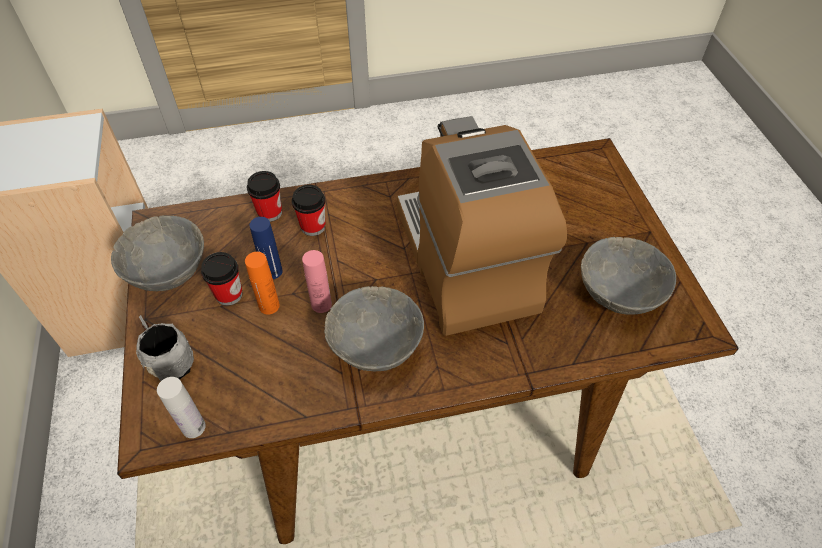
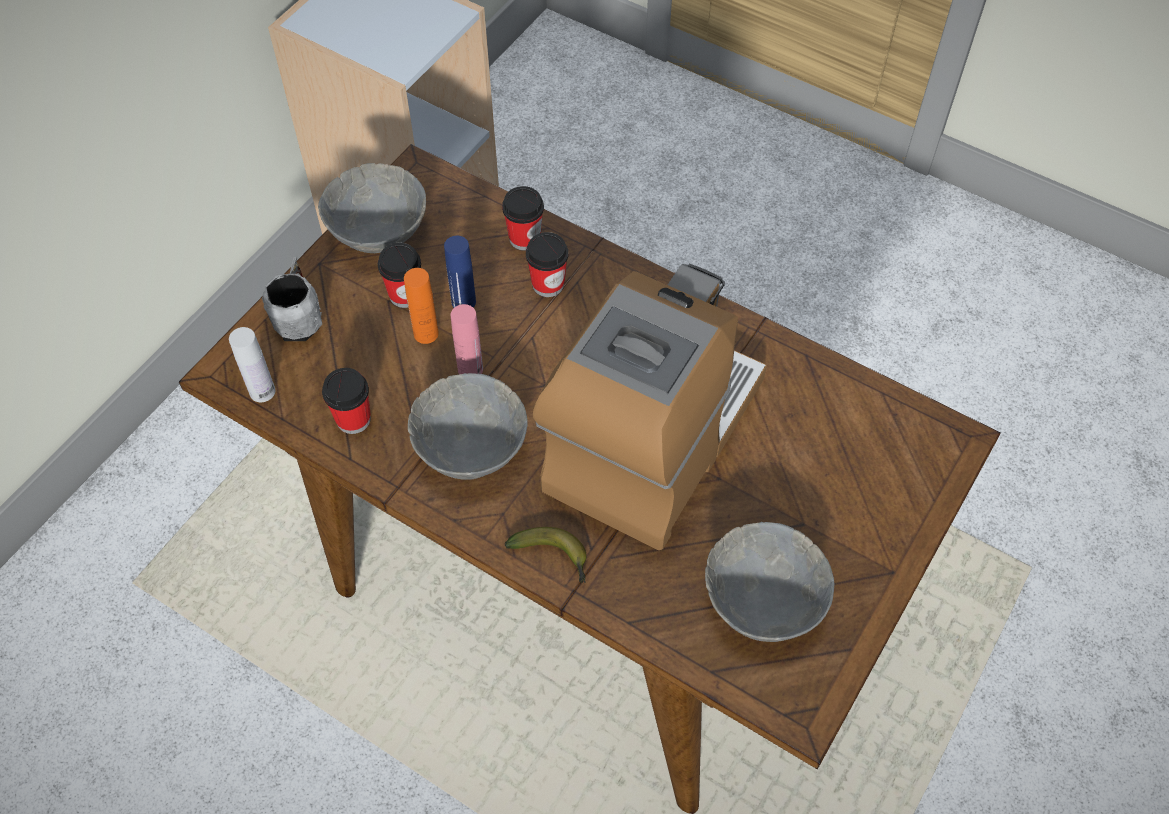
camera: 45 degrees right, 5 degrees up
(280, 391) = (353, 419): none -> cup
(494, 365) = (554, 557): none -> banana

